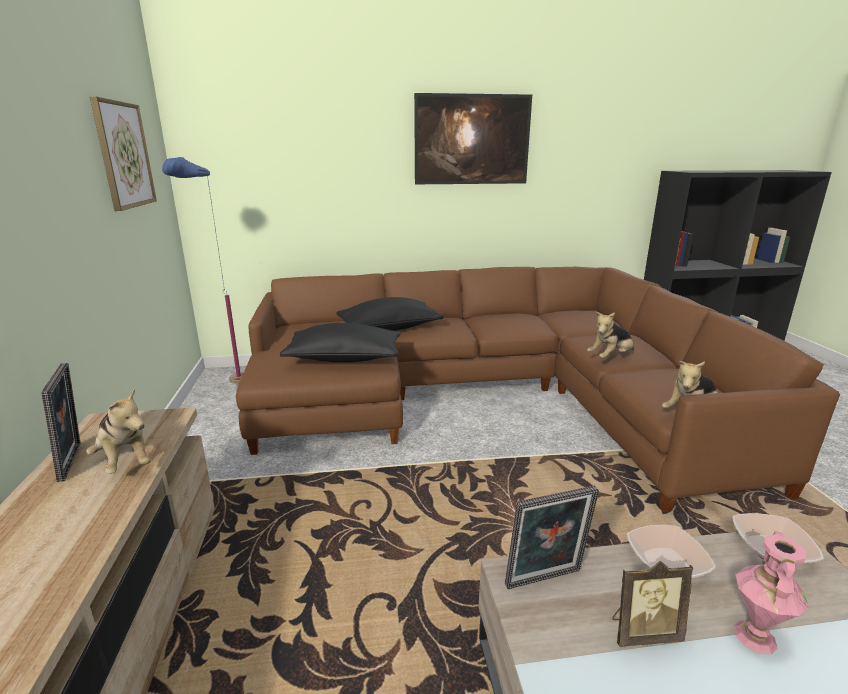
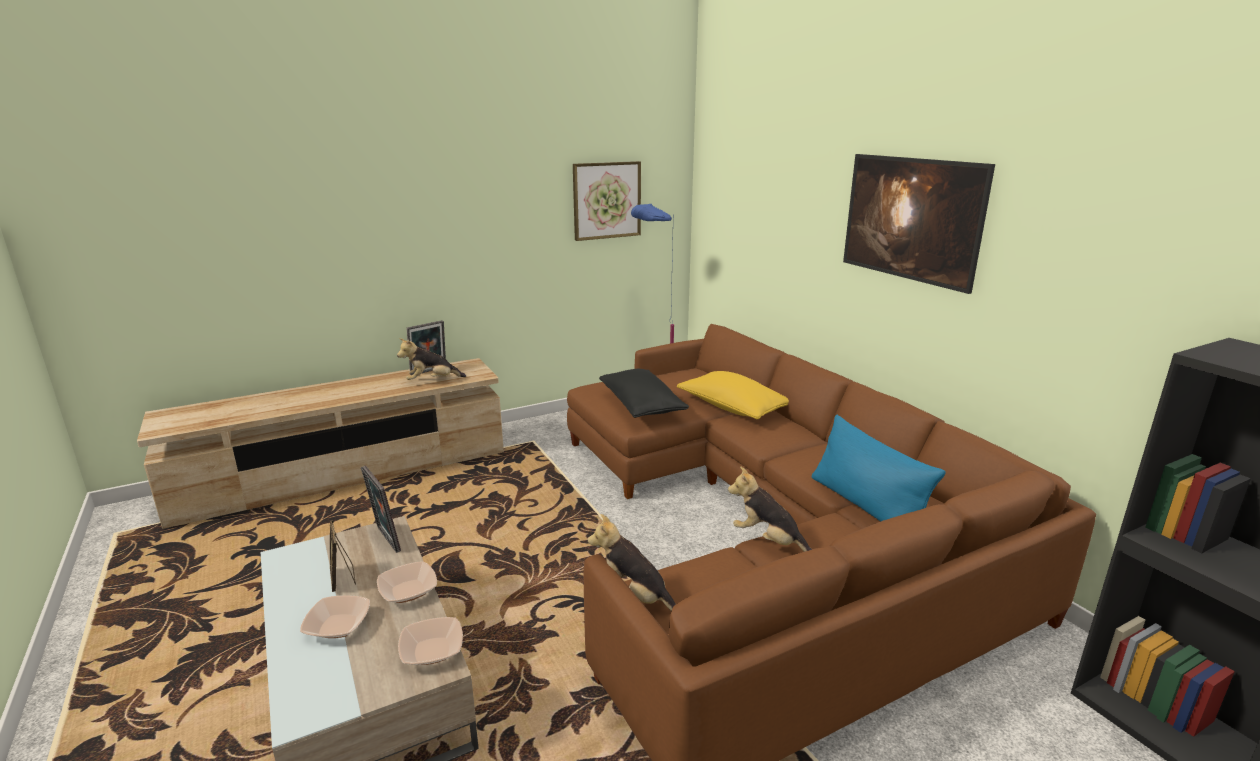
camera: 70 degrees right, 0 degrees up
(125, 461) = (432, 381): plush toy -> plush toy turned 45 degrees clockwise
(389, 328) = (733, 408): black pillow -> yellow pillow
(565, 327) = (866, 506): none -> blue pillow
(754, 636) = (338, 626): pink vase -> bowl

